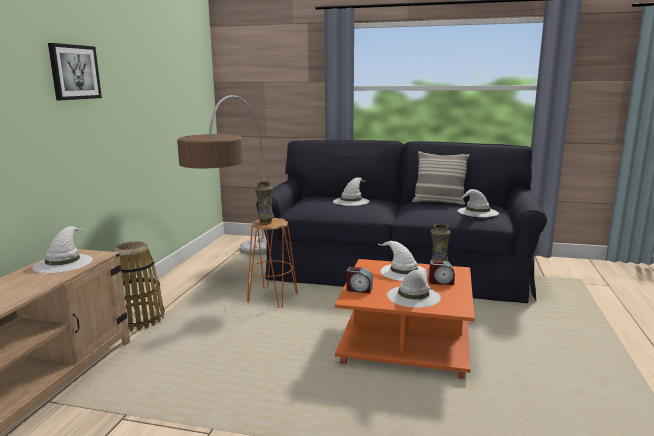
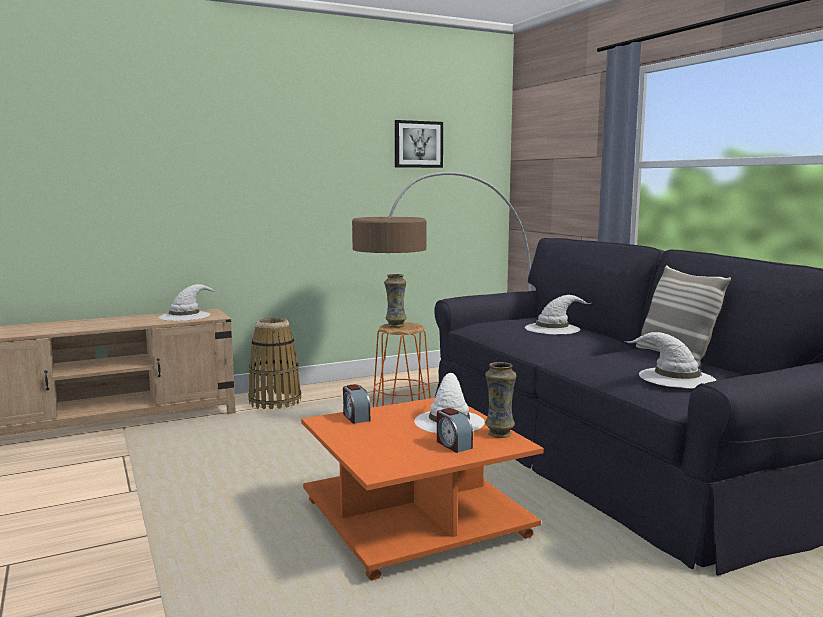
camera: 50 degrees right, 5 degrees down
(74, 72) = (259, 144): picture -> picture (418, 144)
(414, 296) = (379, 443): white hat -> none

